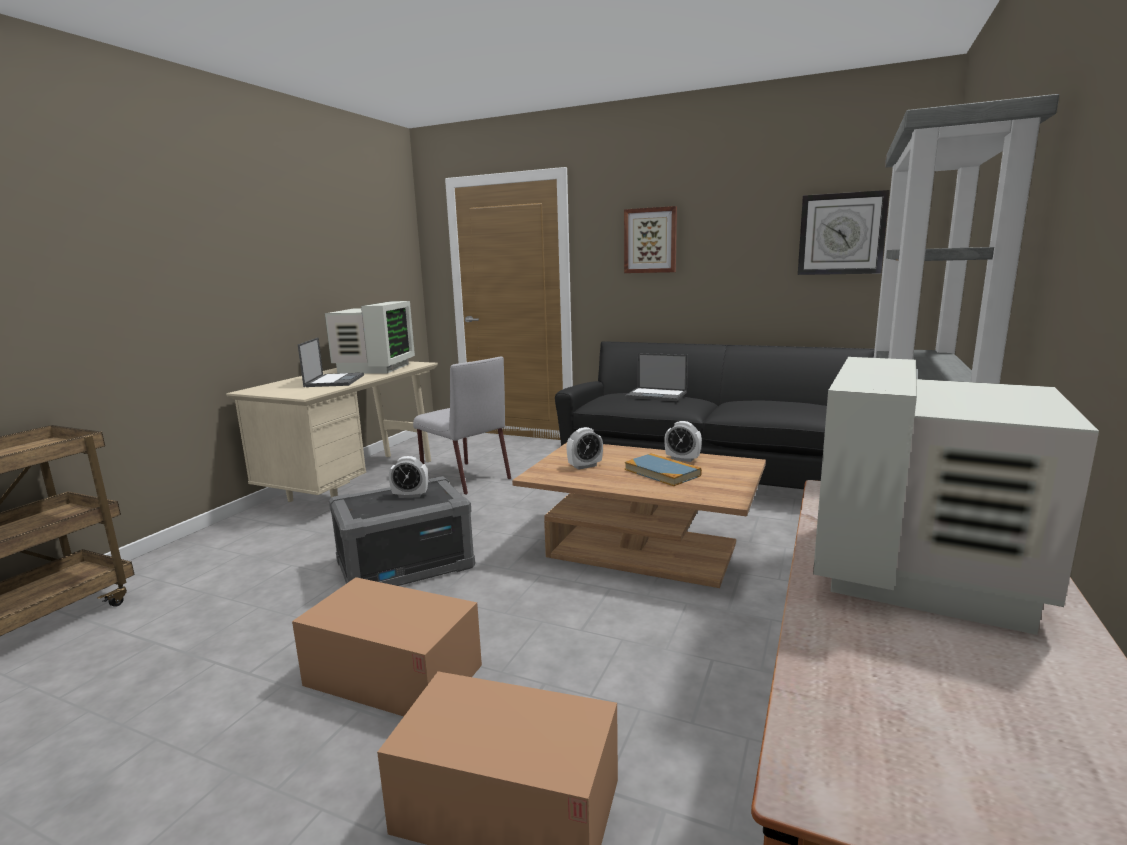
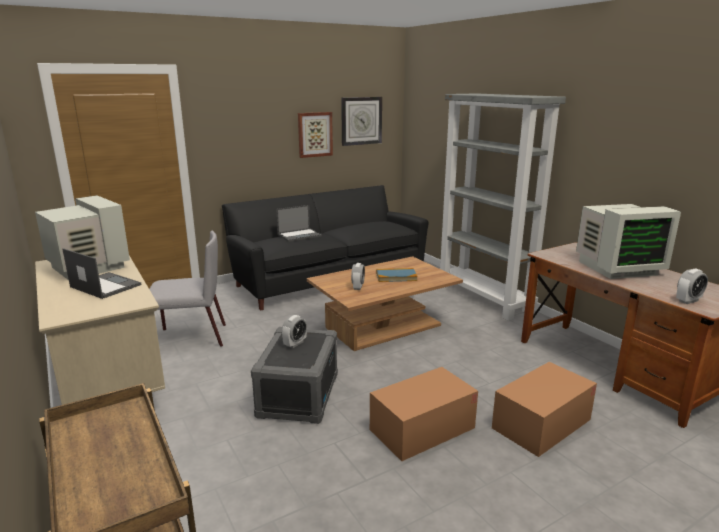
camera: 55 degrees left, 5 degrees up
(650, 240) = (250, 125): picture -> picture (315, 134)
(682, 459) = (385, 267): alarm clock -> alarm clock (688, 301)
(927, 572) = (616, 268): monitor -> monitor turned 75 degrees counterclockwise

